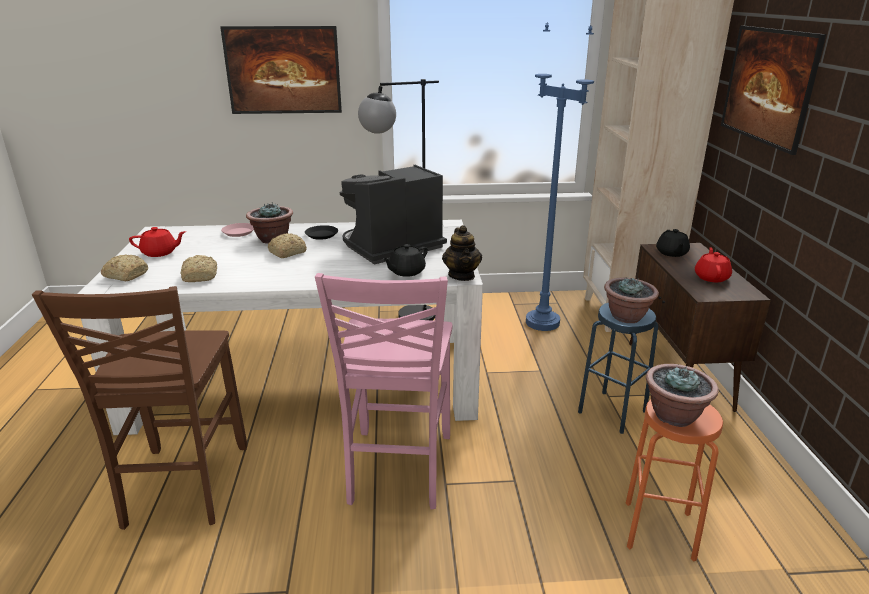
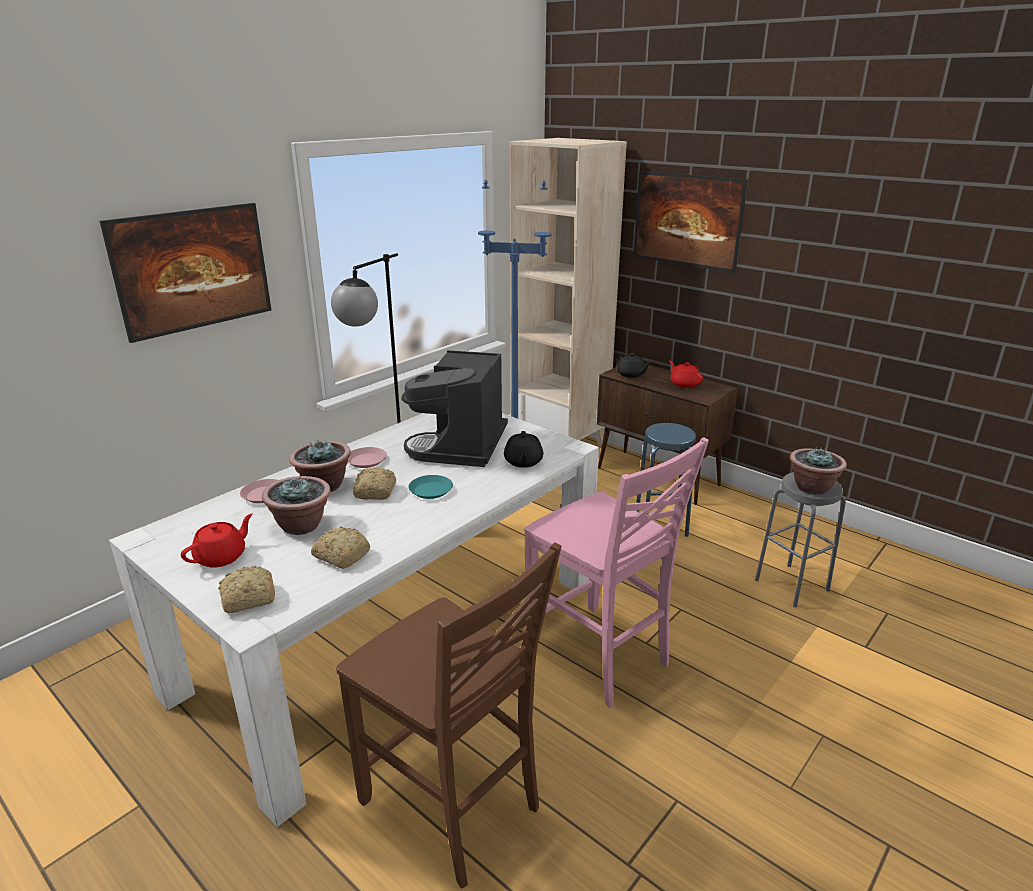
camera: 45 degrees left, 0 degrees up
(315, 264) = (430, 490): none -> turquoise plate
(321, 235) = (366, 460): black plate -> pink plate
(462, 275) = (571, 446): teapot -> none
(627, 317) = (676, 435): potted plant -> potted plant (301, 525)
(659, 530) = (791, 585): orange stool -> grey stool

